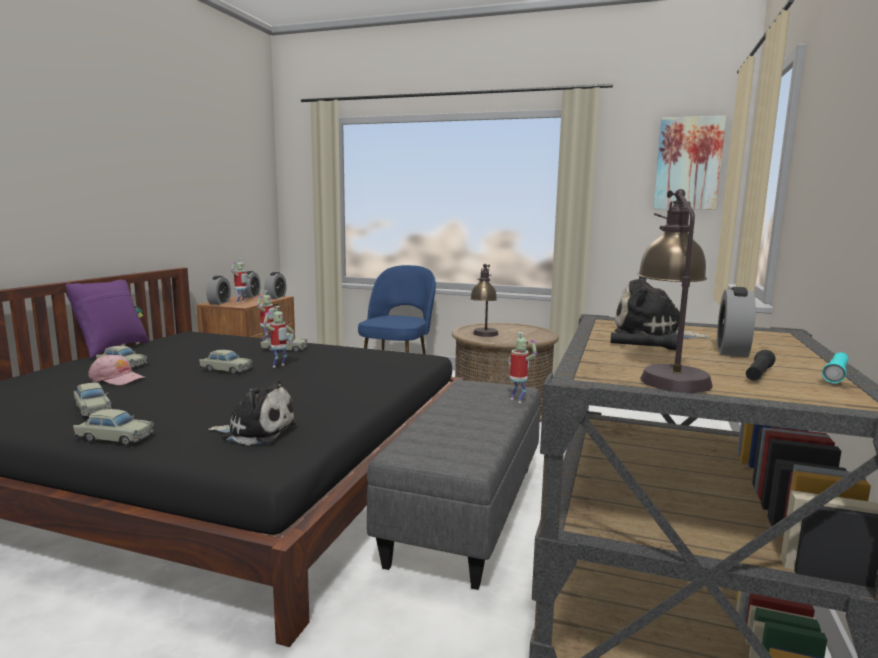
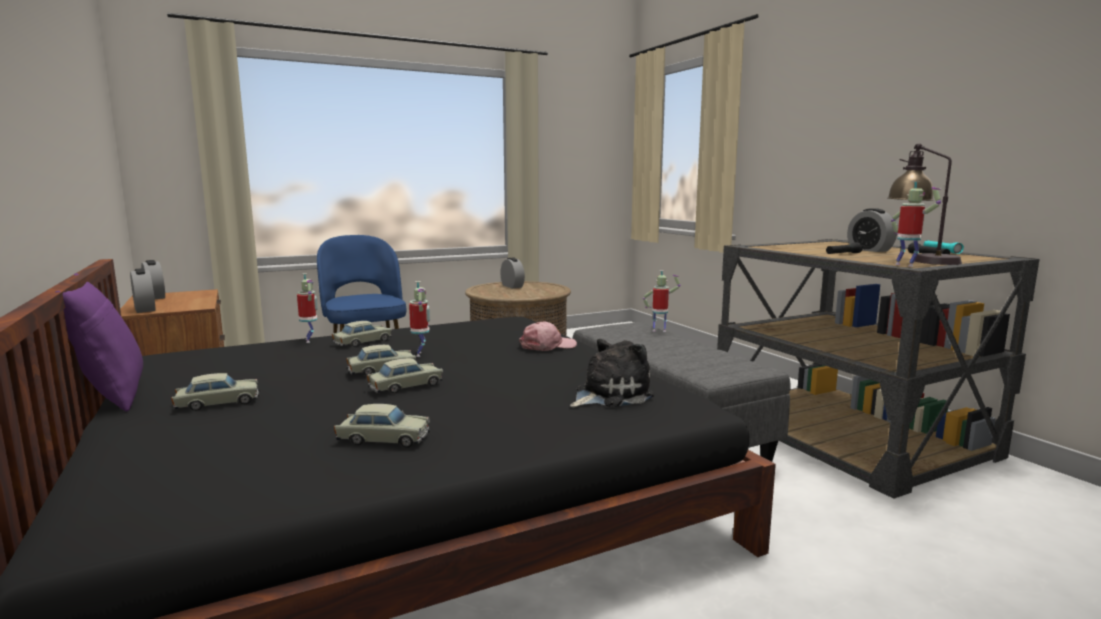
camera: 45 degrees left, 0 degrees up
(115, 438) = (518, 443): beige toy car -> beige toy car (406, 386)
(117, 379) = (279, 413): pink cap -> pink cap (548, 346)
(241, 302) = (177, 304): toy robot -> toy robot (906, 265)
(276, 297) = (200, 293): alarm clock -> alarm clock (512, 286)
(484, 336) = (512, 294): table lamp -> none
(652, 334) = (807, 249): plush toy -> none
(688, 164) = (599, 128): picture -> none

